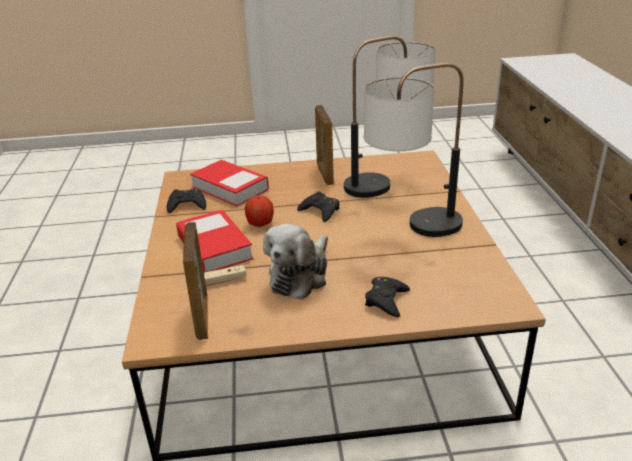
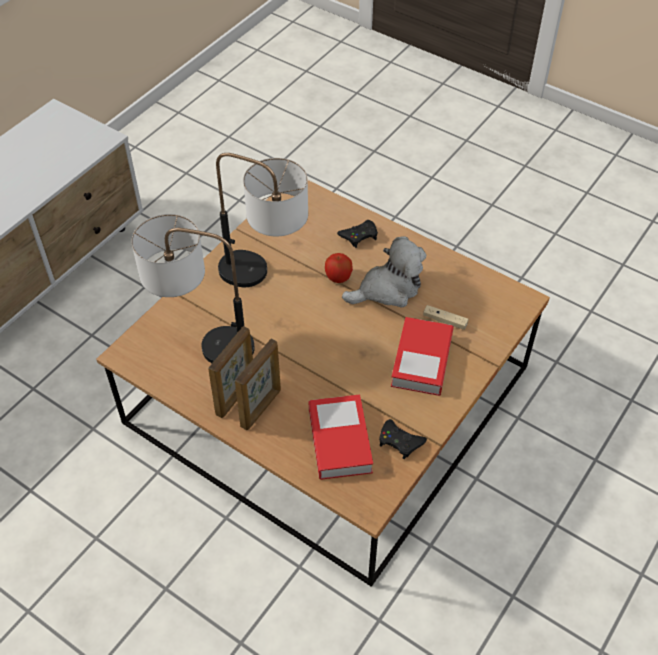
camera: 140 degrees left, 20 degrees up
(202, 317) = (480, 297): picture frame -> picture frame (261, 408)
(260, 224) = (362, 364): apple -> apple (338, 277)
(320, 211) = (300, 345): black game controller -> none

